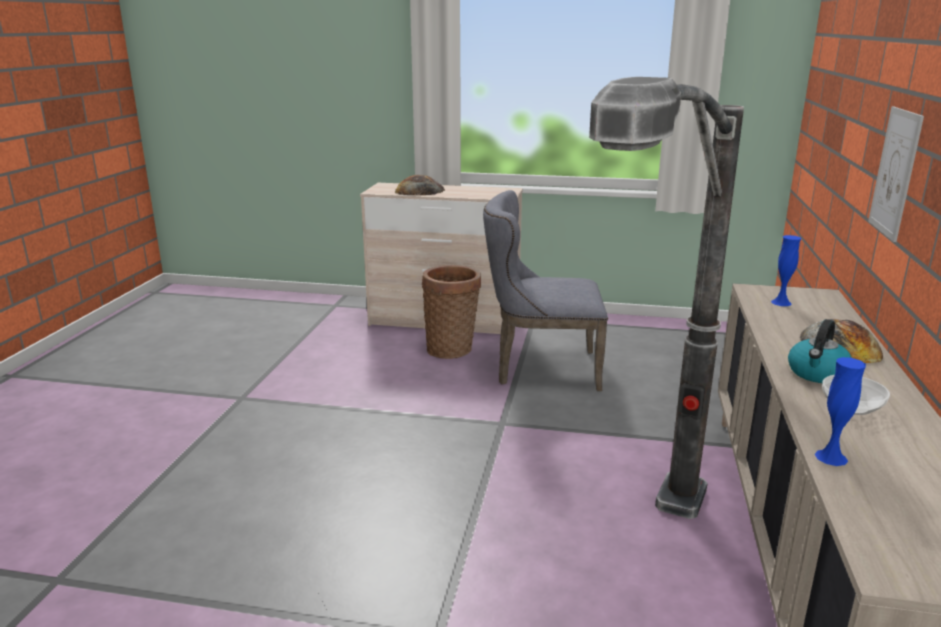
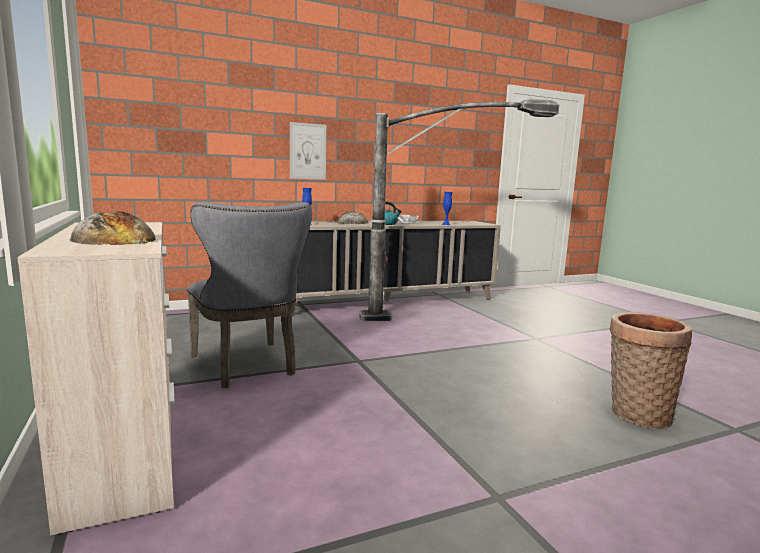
camera: 125 degrees left, 10 degrees down
(452, 349) = (228, 414): basket -> basket (636, 414)

